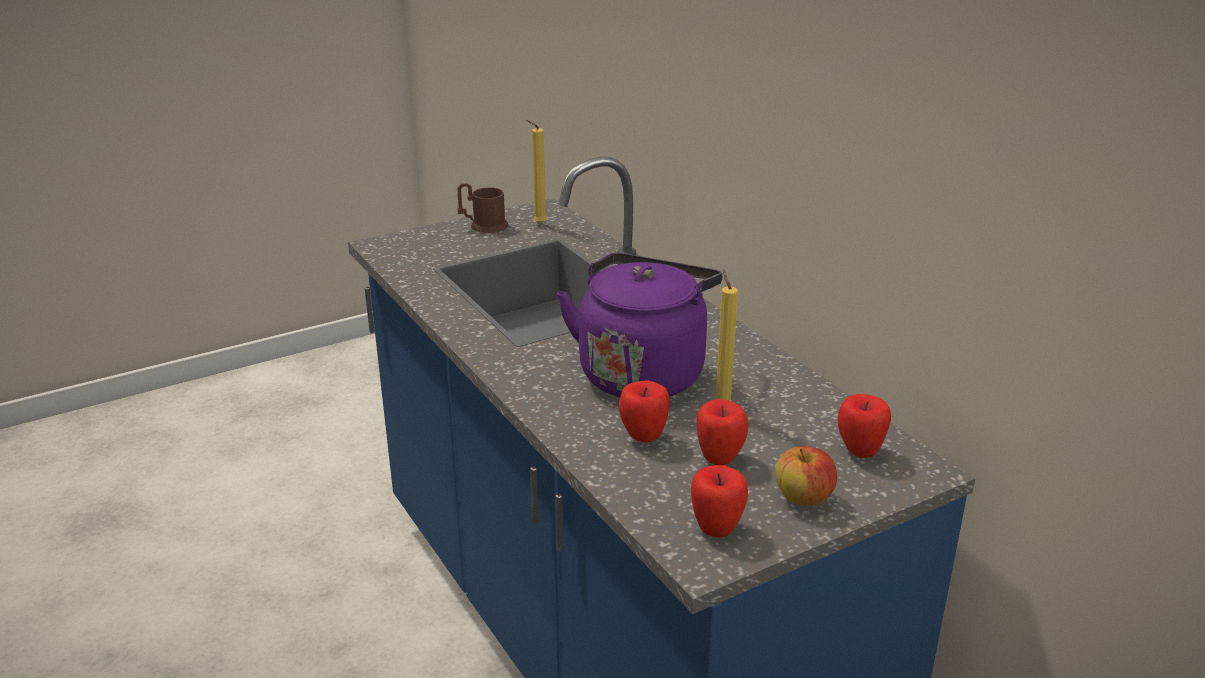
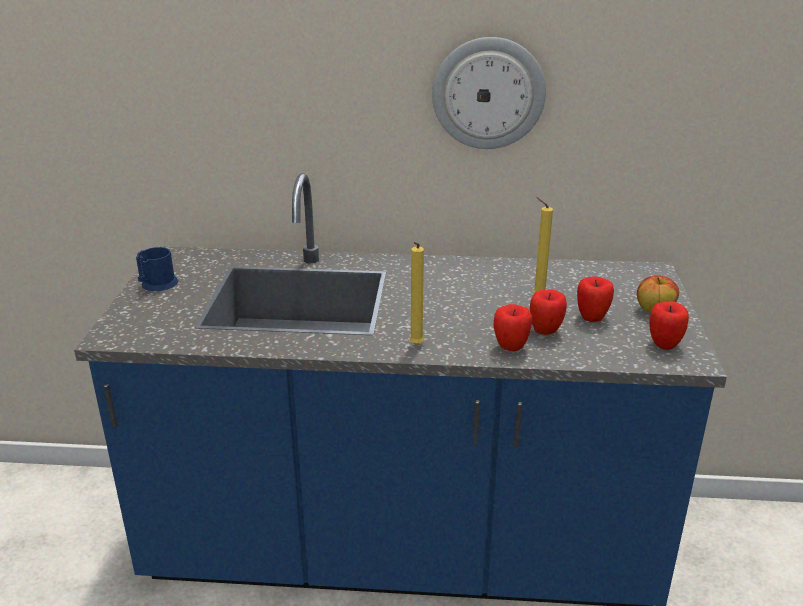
camera: 55 degrees left, 0 degrees up
(483, 226) = (156, 285): brown mug -> blue mug
(538, 224) = (192, 265): yellow candle -> yellow candle (415, 346)
(643, 372) = (465, 305): purple kettle -> none
(806, 125) = (488, 93): none -> wall clock
(859, 452) = (622, 279): apple -> apple (510, 348)

